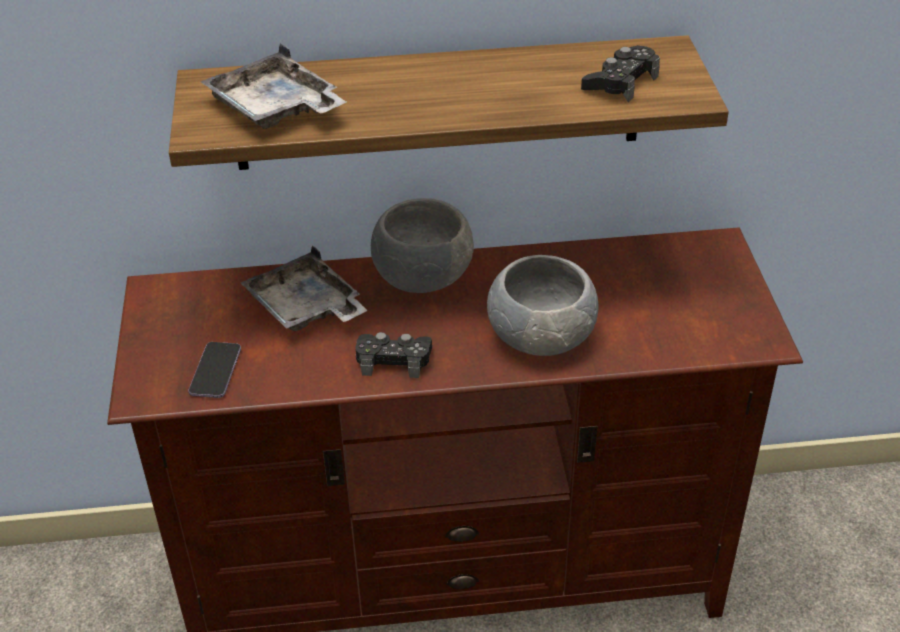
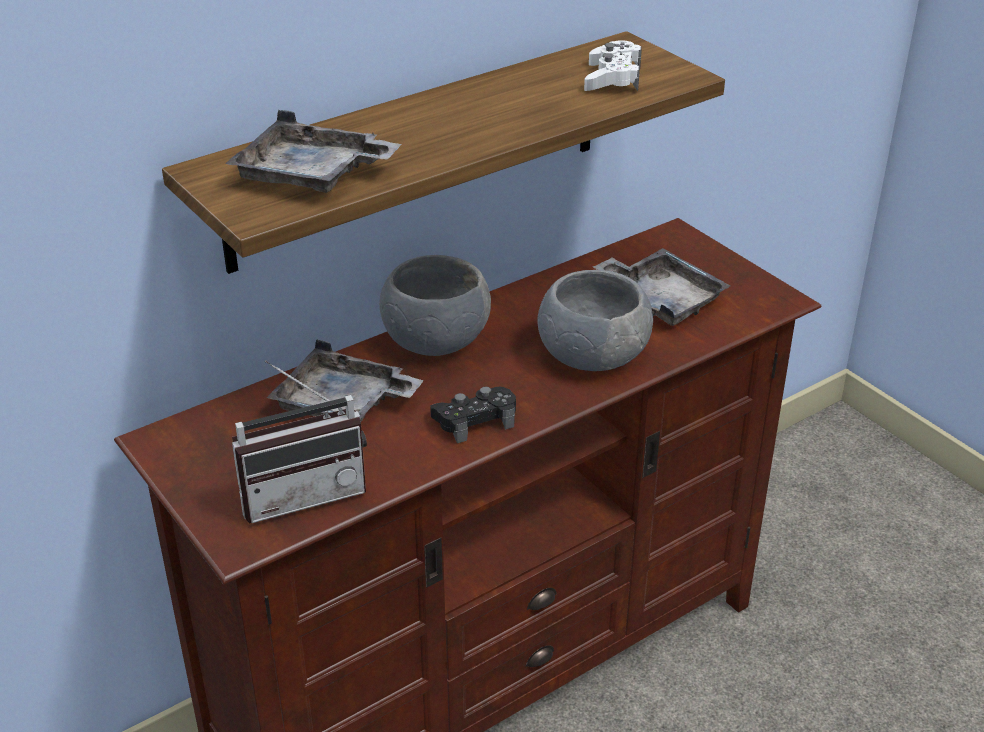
camera: 30 degrees left, 5 degrees down
(215, 372) = (302, 492): phone -> radio
(620, 82) = (612, 78): black game controller -> white game controller
(649, 303) = (660, 299): none -> grey tray

